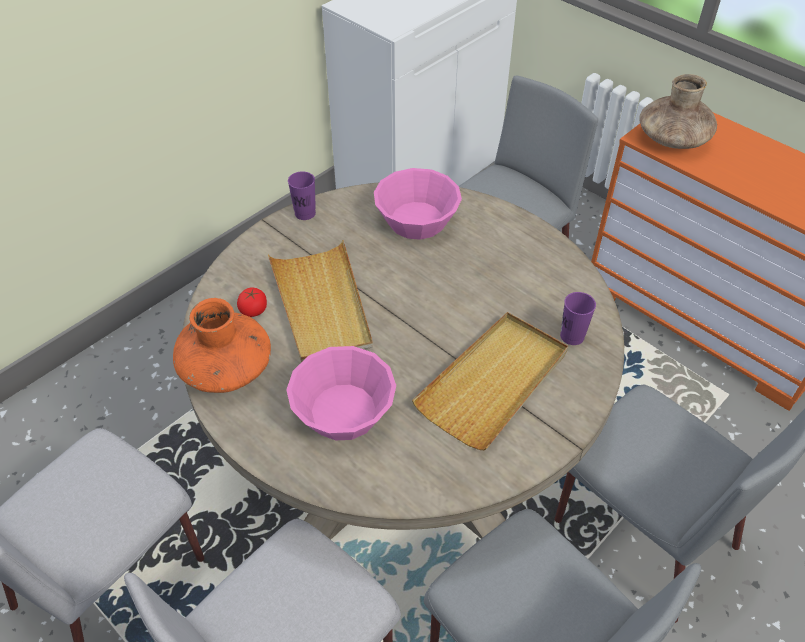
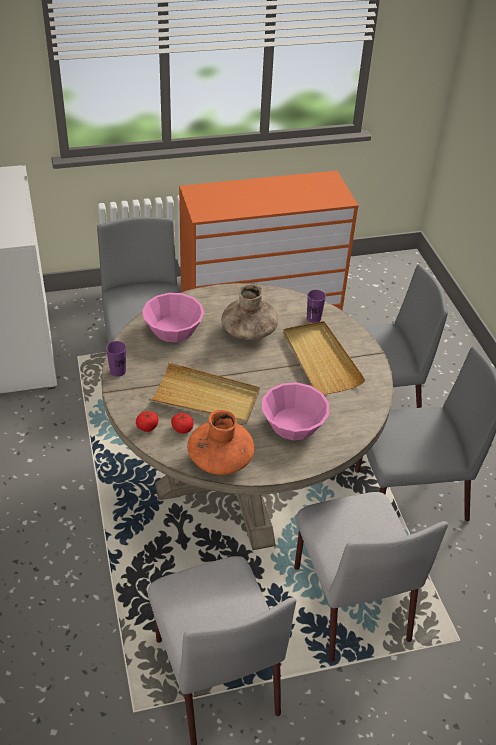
camera: 60 degrees left, 5 degrees down
(234, 279) = (147, 426): none -> tomato
(672, 139) = (213, 207): brown vase -> brown vase (249, 331)

